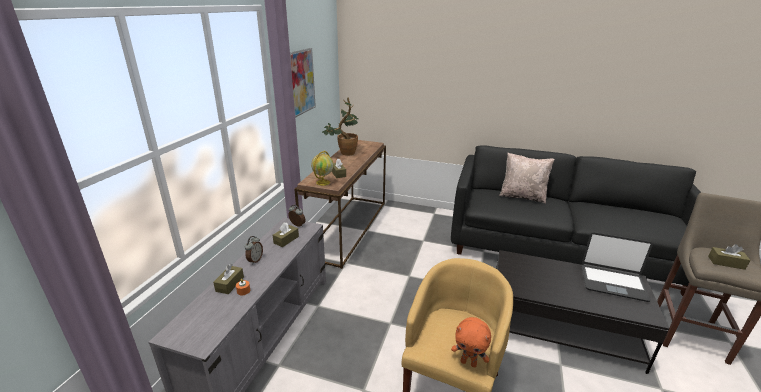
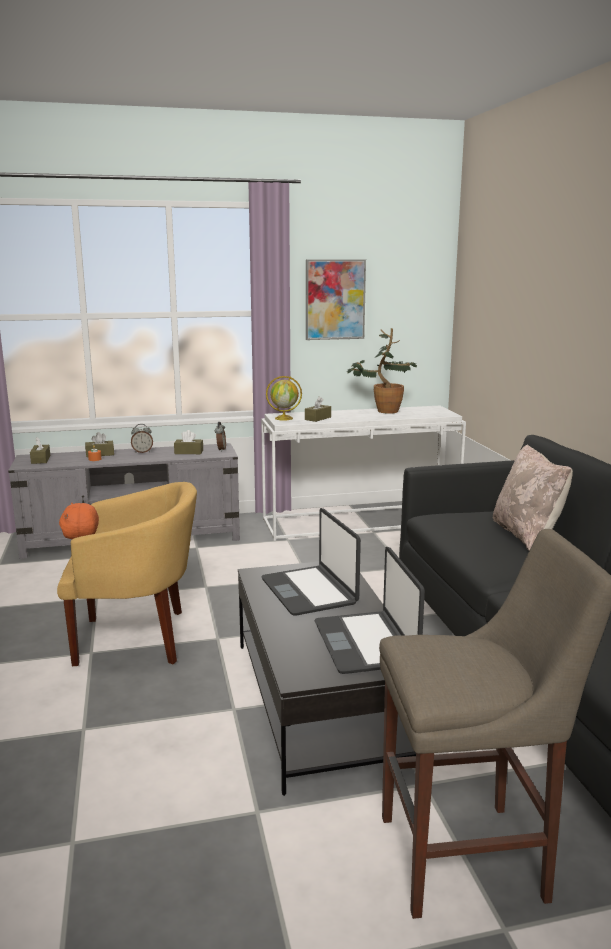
camera: 60 degrees right, 10 degrees down
(347, 228) = (361, 521): brown console table -> white console table
(542, 277) = (310, 591): none -> laptop
(726, 263) = (445, 657): brown tissue box -> brown tissue box (40, 459)

